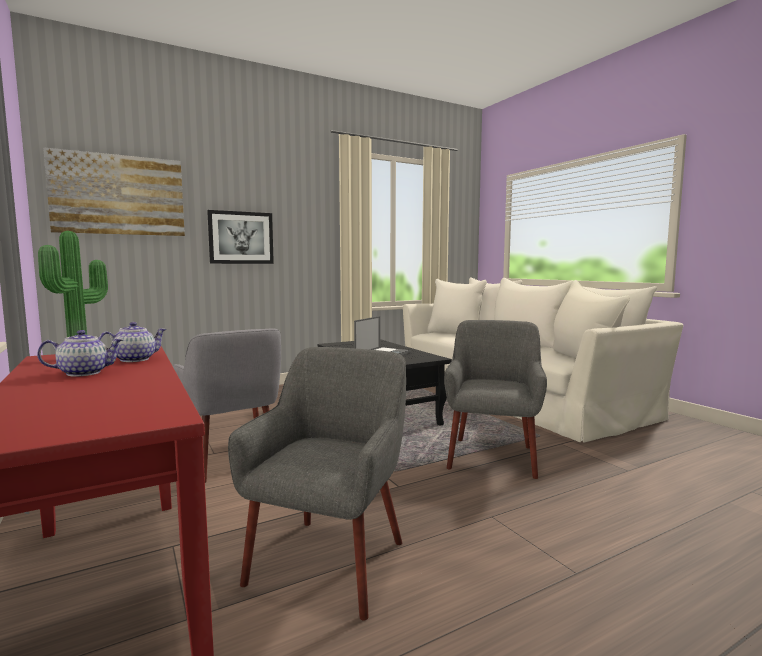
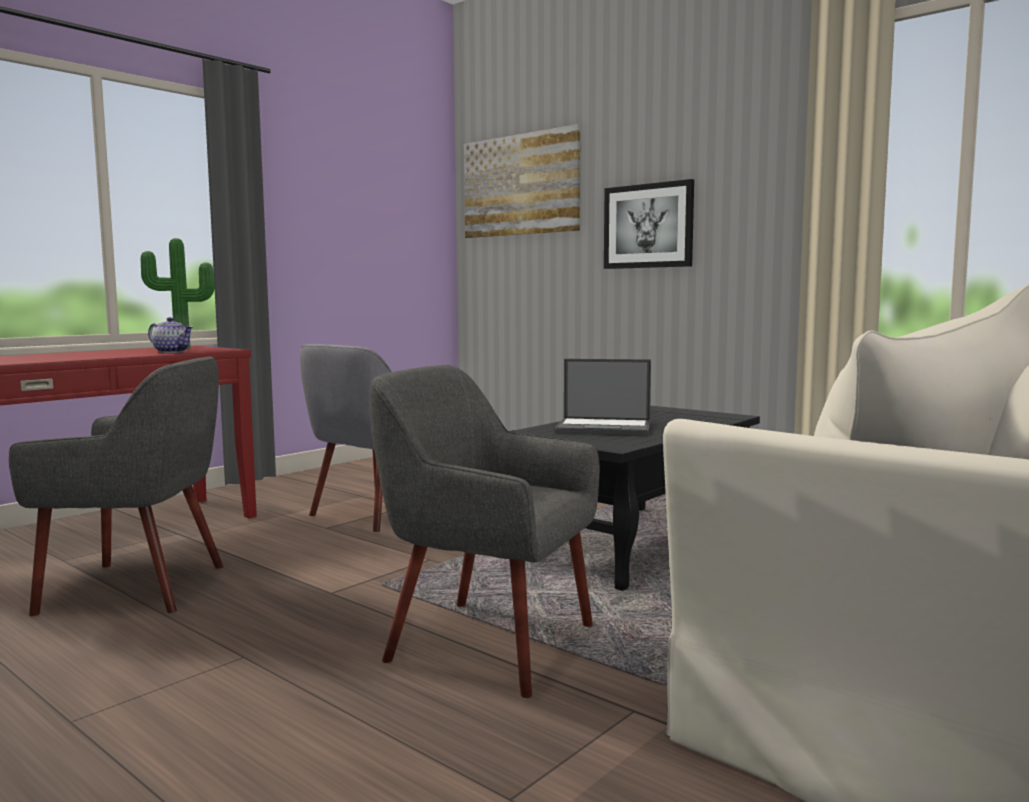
camera: 70 degrees right, 0 degrees up
(84, 373) = (114, 352): teapot -> none
(492, 457) = (488, 643): grey armchair -> grey armchair turned 150 degrees counterclockwise

